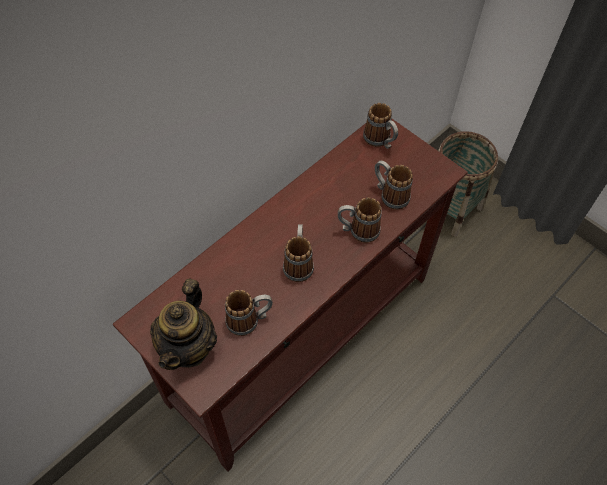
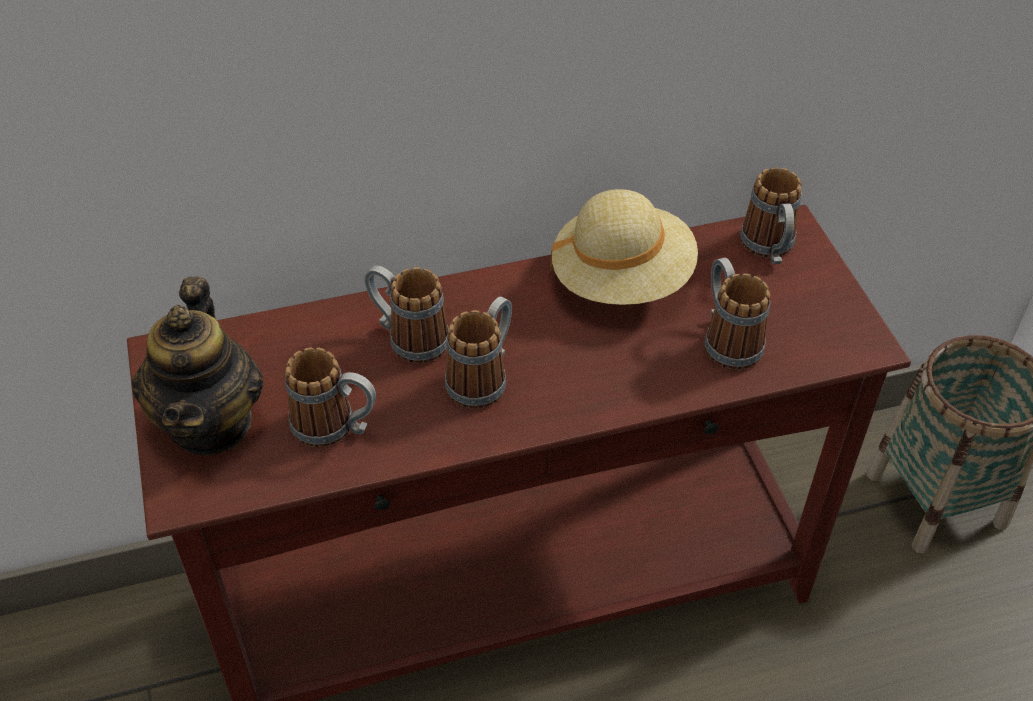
camera: 30 degrees right, 10 degrees down
(189, 347) = (211, 423): teapot -> teapot turned 45 degrees counterclockwise
(326, 184) = (622, 279): none -> beige hat
(358, 231) = (626, 372): mug -> mug (408, 338)

